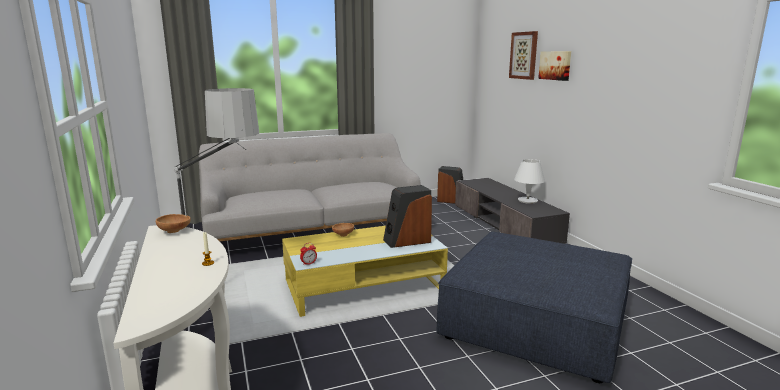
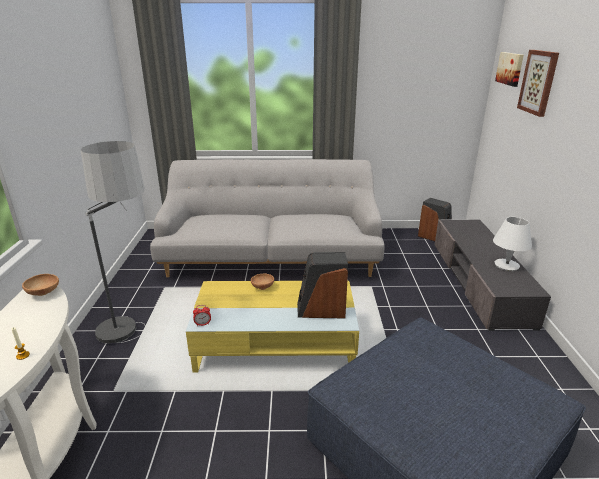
camera: 20 degrees right, 10 degrees up
(555, 65) = (571, 104): picture -> picture (510, 68)

